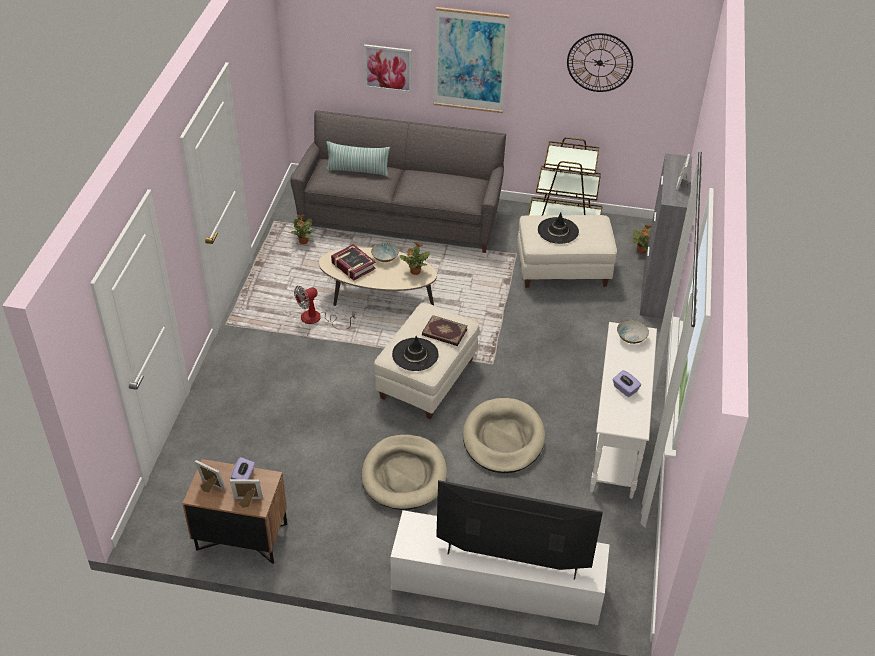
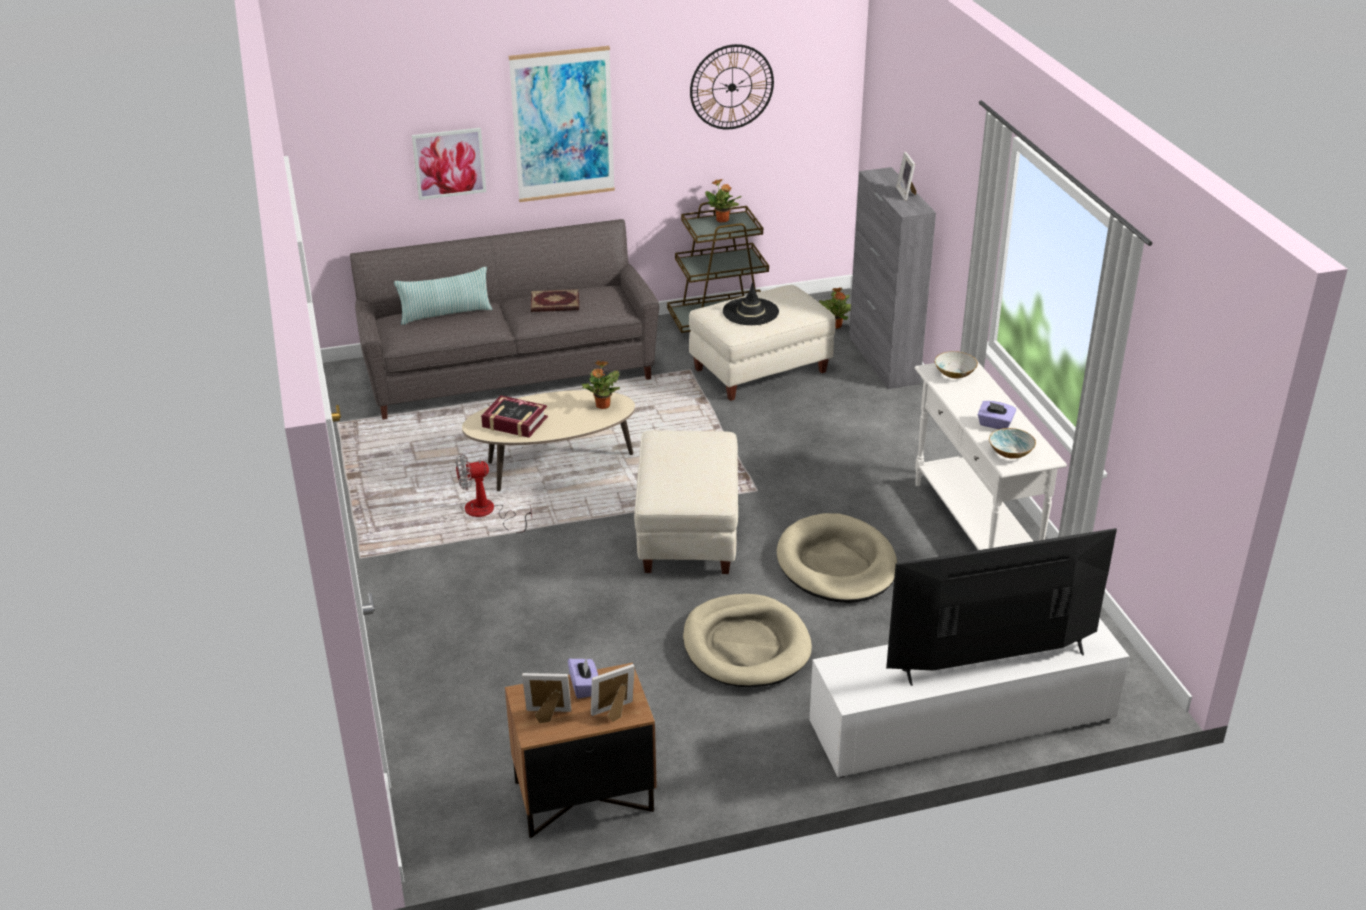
camera: 25 degrees left, 10 degrees down
(303, 242) = (398, 434): potted plant -> potted plant (722, 220)
(318, 319) = (488, 513): fan -> fan turned 45 degrees clockwise
(385, 257) = (550, 402): bowl -> bowl (1011, 452)
(415, 354) = (686, 486): black hat -> none
(444, 333) = (703, 452): book -> book (555, 304)

